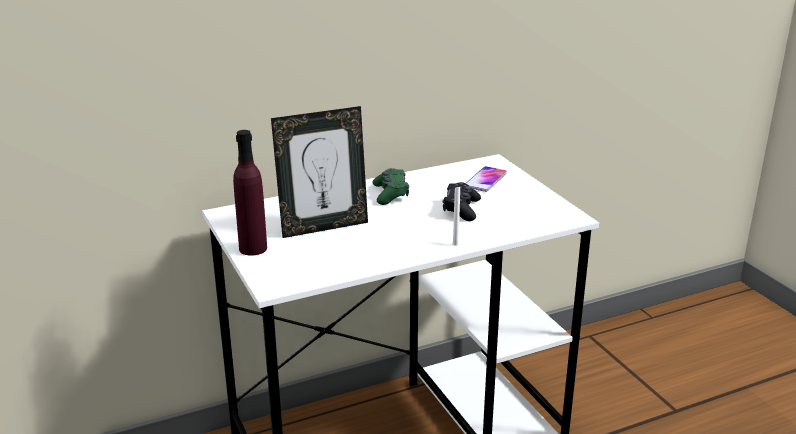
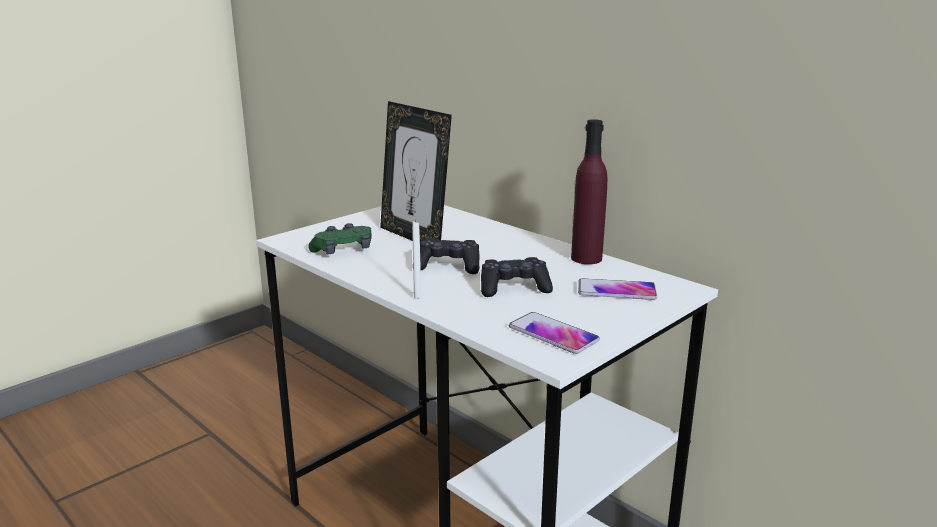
camera: 70 degrees right, 5 degrees down
(253, 248) = (352, 222): purple bottle -> purple bottle (586, 258)
(390, 194) = (520, 251): green game controller -> green game controller (343, 251)
(403, 224) = (448, 266): none -> black game controller
(540, 211) = (553, 334): none -> phone

